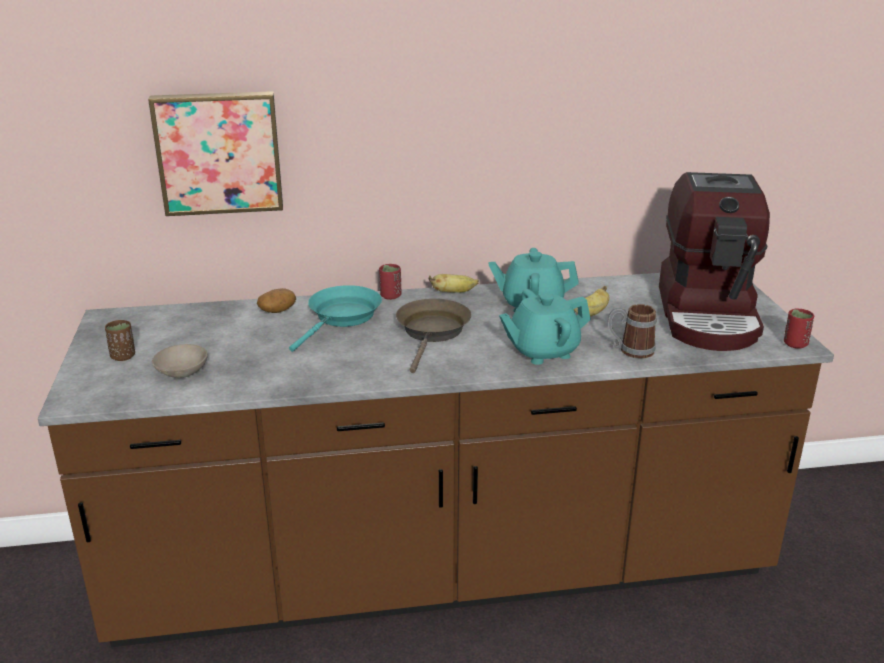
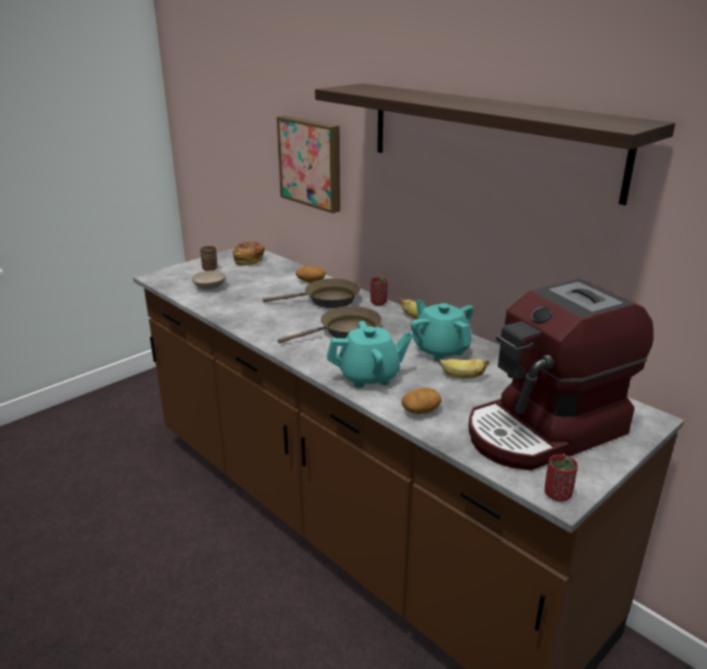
camera: 55 degrees right, 0 degrees up
(147, 326) = (249, 261): none -> bread
(342, 318) = (327, 300): turquoise frying pan -> brown frying pan
(513, 66) = (488, 137): none -> shelf
(542, 352) = (369, 377): turquoise teapot -> turquoise teapot turned 135 degrees clockwise
(630, 350) = (420, 411): mug -> potato

